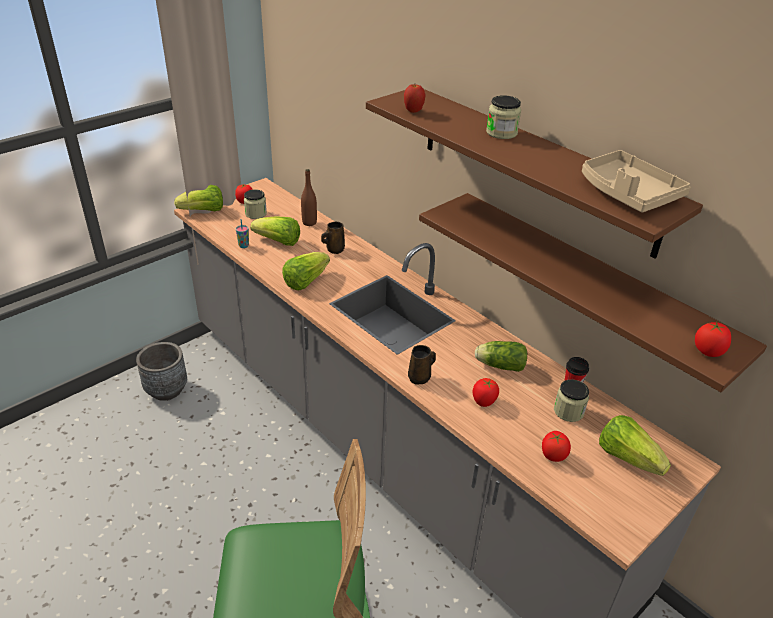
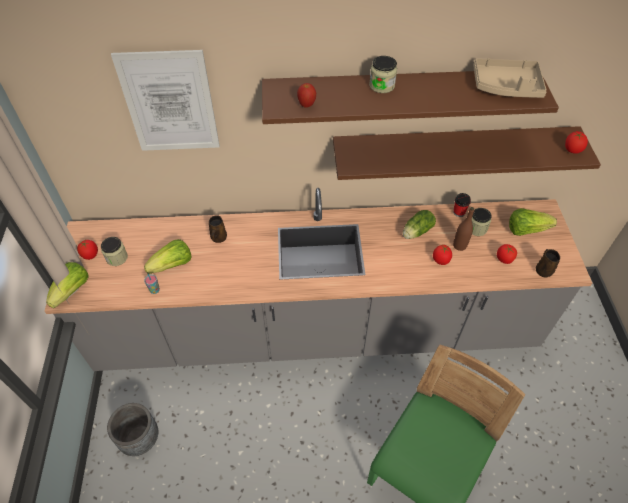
camera: 50 degrees left, 15 degrees up
(305, 281) = (240, 277): lettuce -> none
(309, 222) = (167, 232): brown bottle -> brown bottle (459, 245)
(349, 83) = (170, 103): none -> picture
(420, 377) = (396, 277): brown mug -> brown mug (543, 270)

